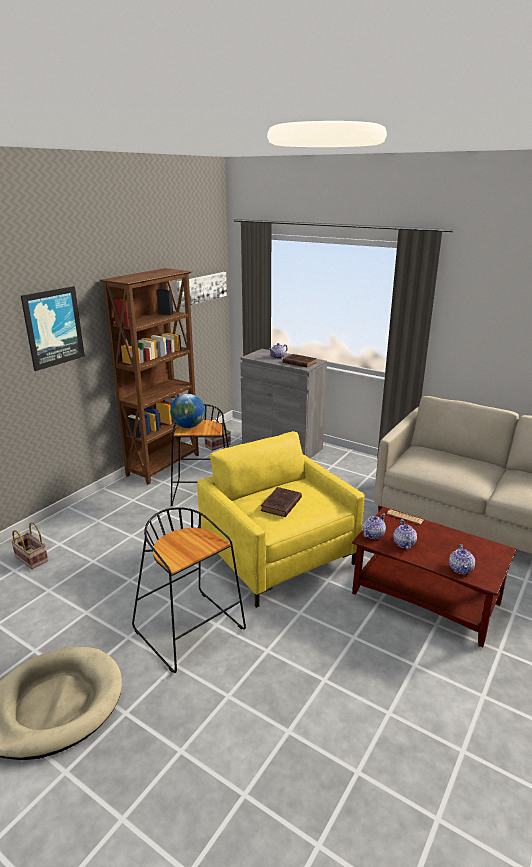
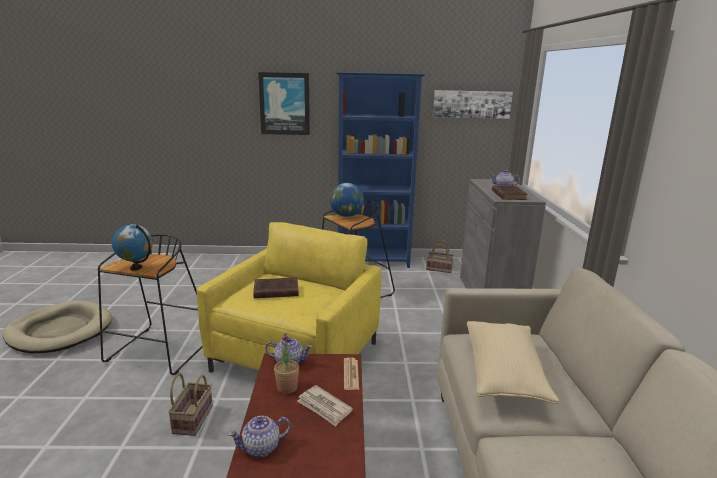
camera: 55 degrees right, 5 degrees down
(30, 558) = (205, 267): basket -> basket (192, 418)
(164, 465) = (373, 262): brown bookcase -> blue bookcase
(197, 550) = (136, 268): none -> globe
(404, 544) = (287, 387): teapot -> potted plant
(434, 537) = (324, 407): none -> newspaper
(451, 470) = (504, 373): none -> beige pillow

